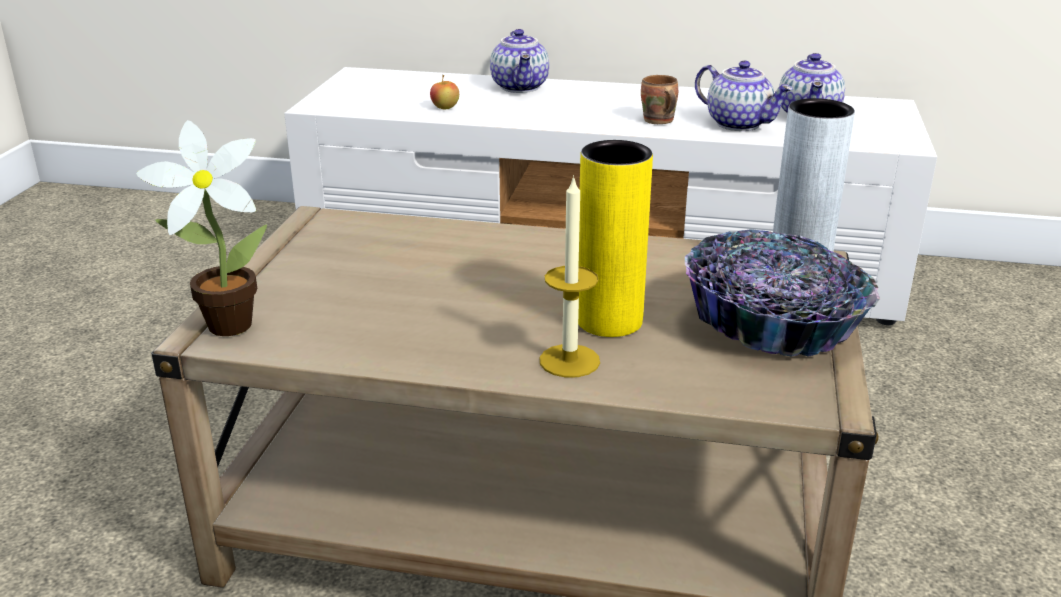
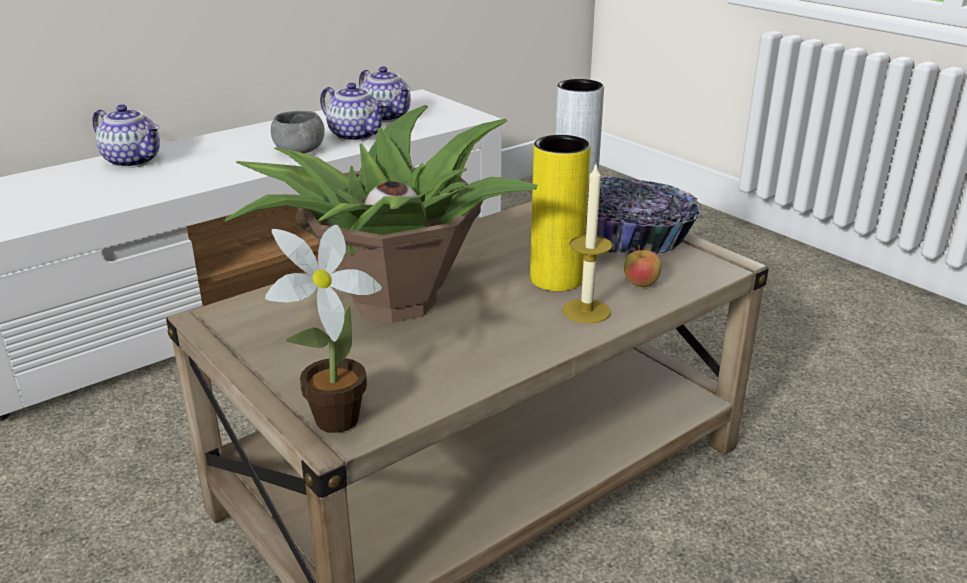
camera: 50 degrees left, 0 degrees up
(441, 269) = (391, 303): none -> potted plant
(445, 108) = (101, 198): apple -> apple (641, 284)
(657, 121) = (299, 151): brown mug -> grey bowl
(739, 124) = (356, 135): teapot -> teapot turned 45 degrees clockwise

